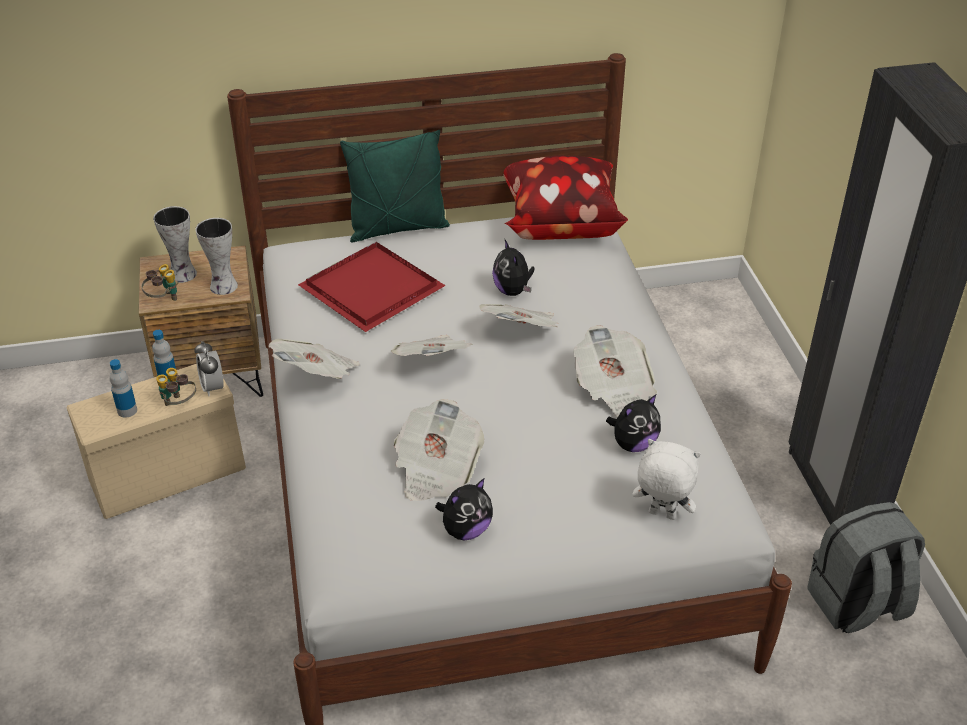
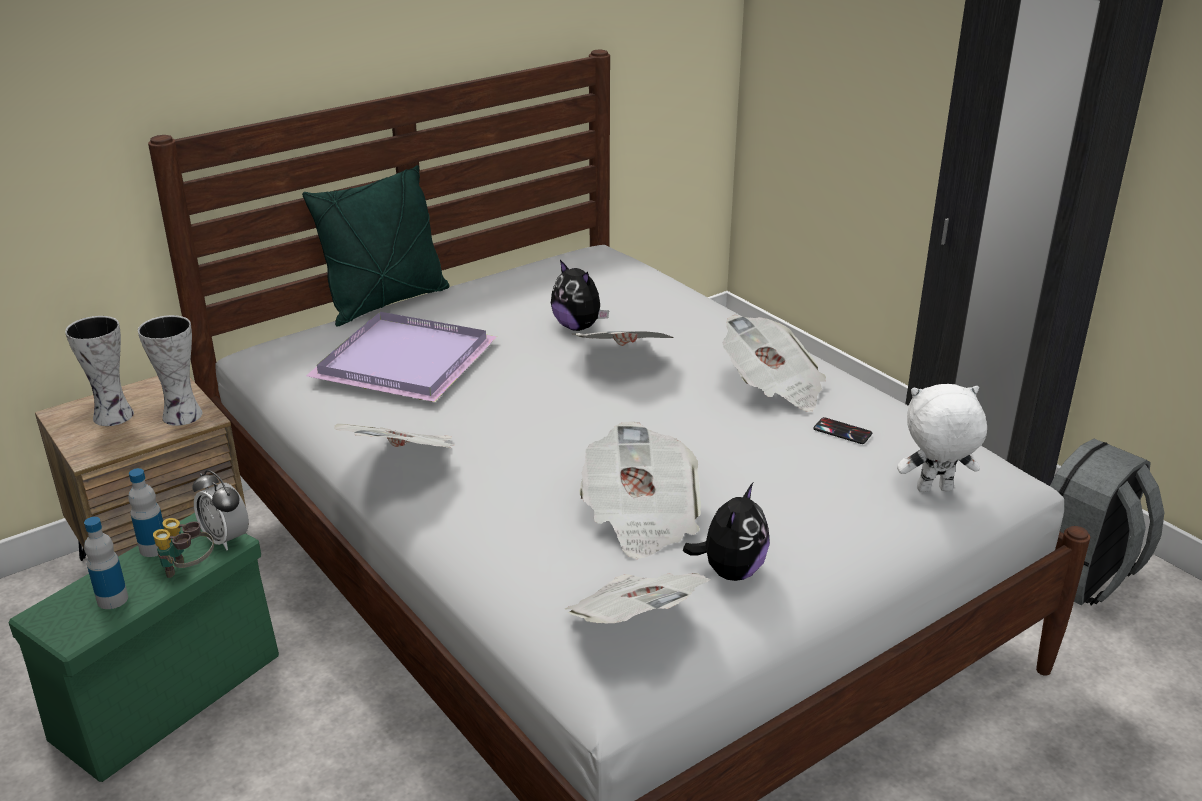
camera: 25 degrees left, 10 degrees down
(163, 299) = (102, 448): binoculars -> none
(170, 474) = (170, 694): beige storage box -> green storage box
(371, 291) = (405, 363): red tray -> purple tray
(432, 362) = (542, 413): newspaper -> newspaper (635, 624)
(559, 223) = (575, 260): pillow -> none
(633, 444) = (842, 431): plush toy -> phone

